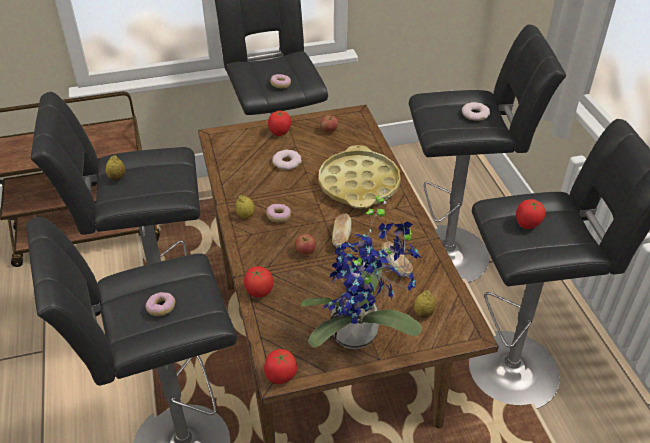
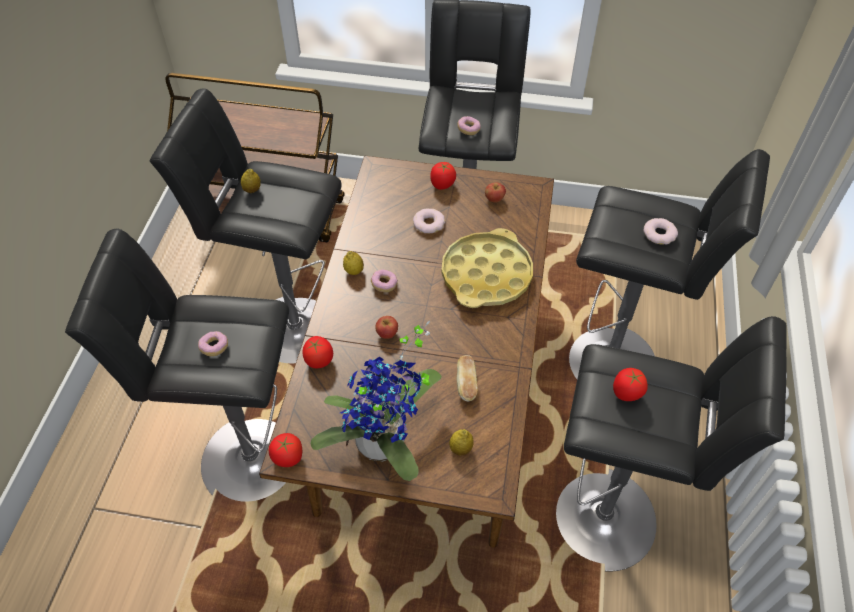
camera: 25 degrees right, 10 degrees up
(341, 237) = (431, 330): bread -> none

